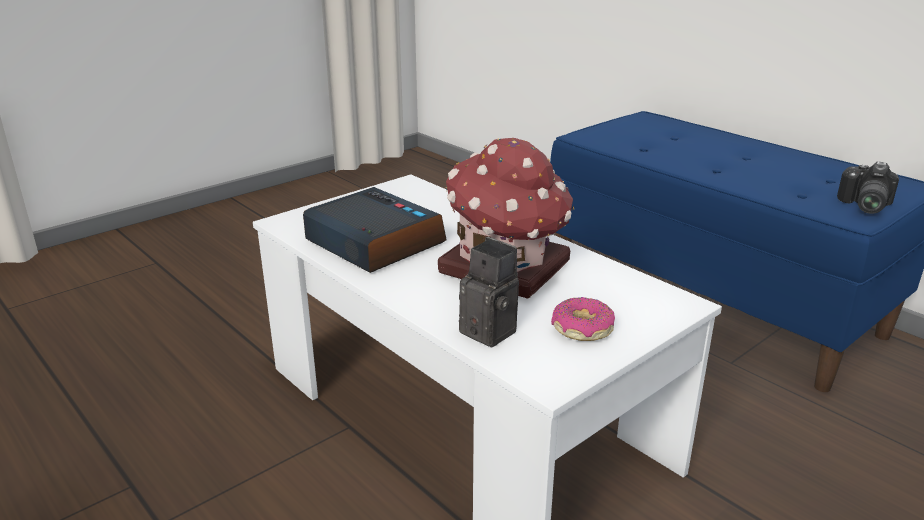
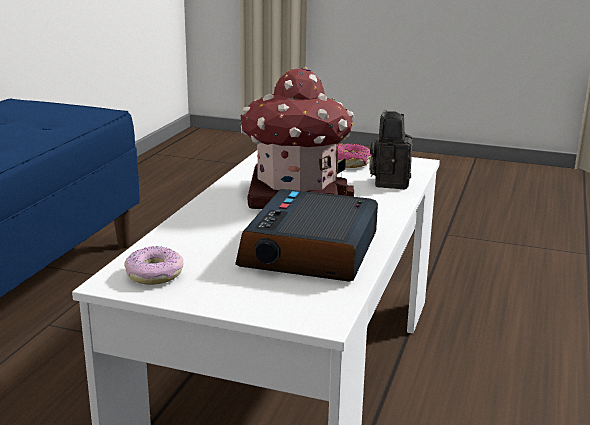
camera: 120 degrees left, 5 degrees down
(404, 193) = (154, 274): none -> donut
(862, 205) = (71, 111): camera -> none

